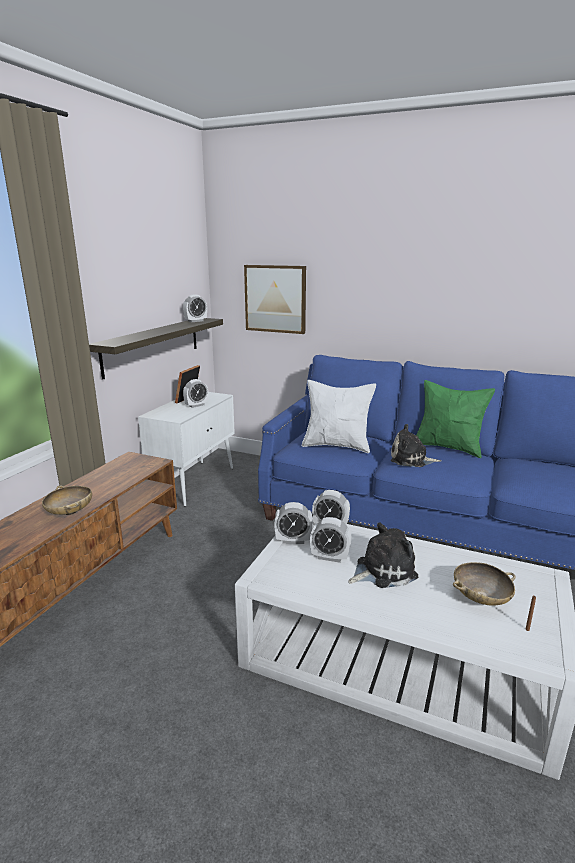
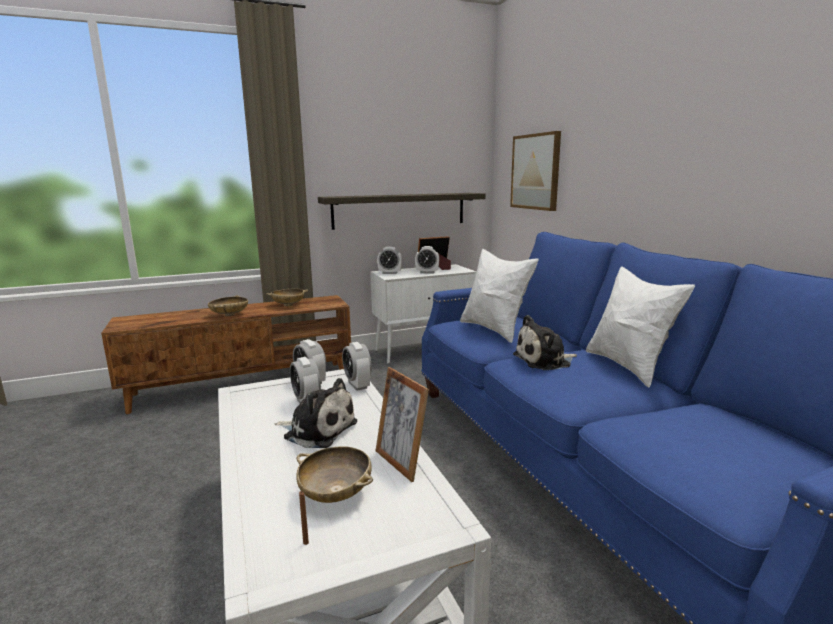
camera: 45 degrees right, 5 degrees down
(107, 478) = (288, 305): none -> beige bowl
(195, 321) = (454, 193): alarm clock -> alarm clock (389, 273)
(411, 459) = (545, 360): plush toy -> plush toy turned 75 degrees counterclockwise
(448, 447) = (628, 366): green pillow -> white pillow
(465, 561) = (401, 462): none -> picture frame

